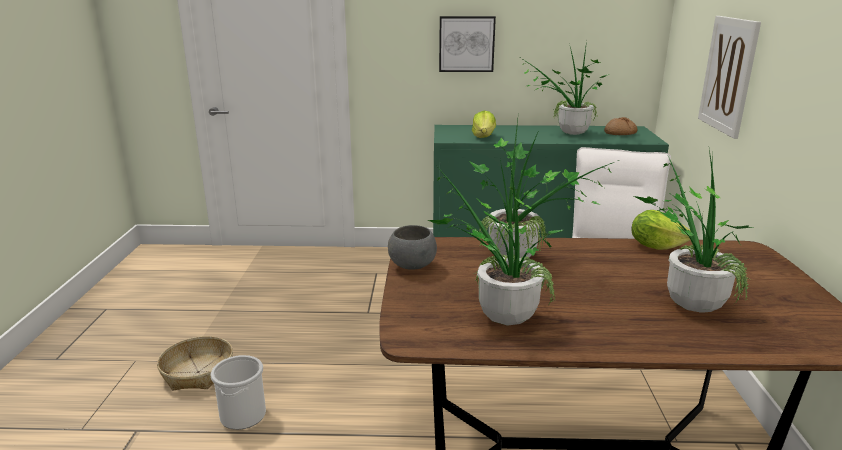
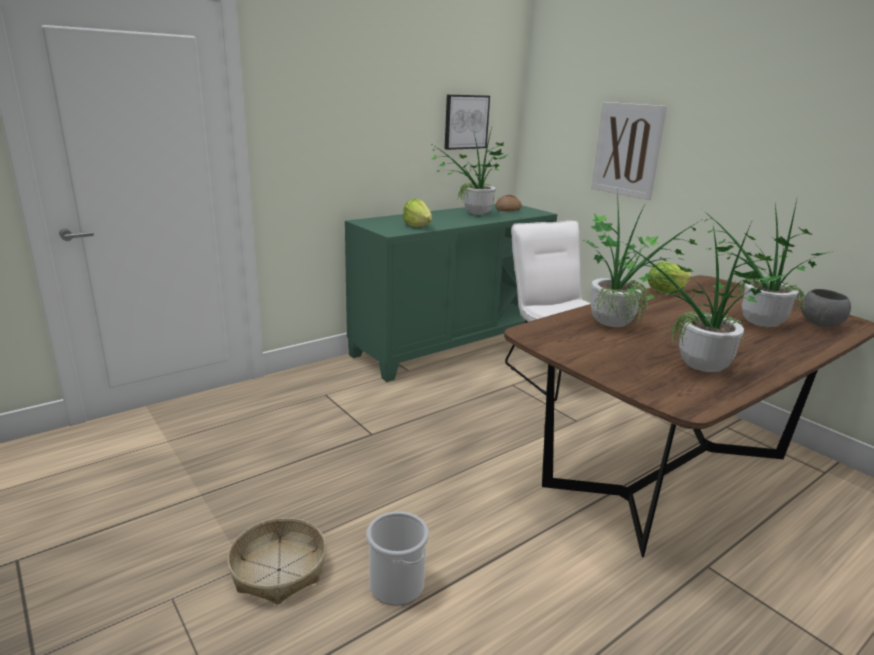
camera: 40 degrees left, 0 degrees up
(411, 266) = (563, 351): grey bowl -> grey bowl (819, 324)
(466, 44) = (371, 131): picture -> picture (465, 122)

